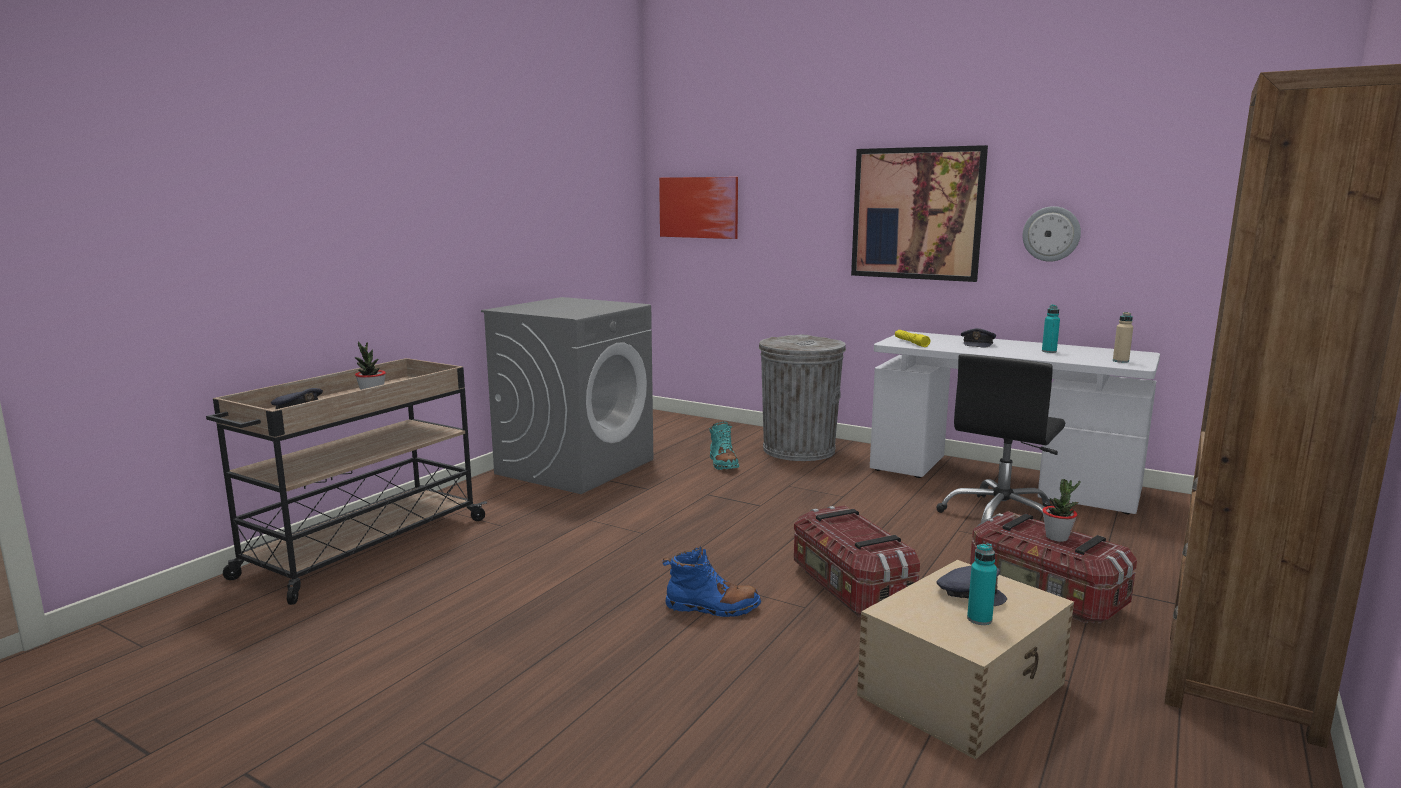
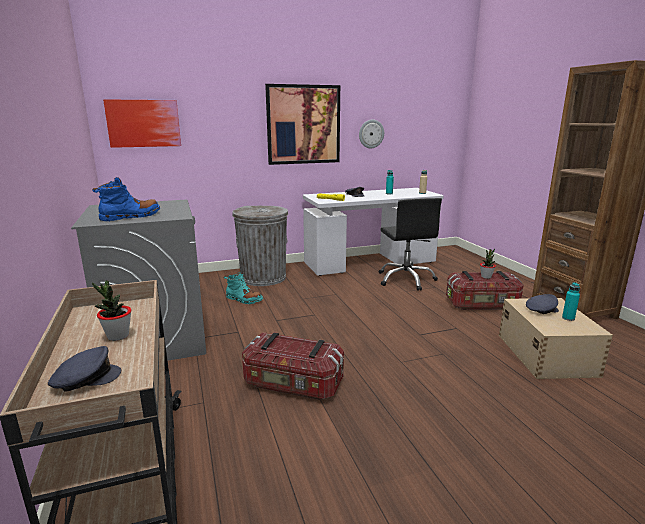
camera: 50 degrees left, 5 degrees up
(712, 607) = (417, 377): blue boot -> blue boot (131, 216)
(849, 589) = (435, 336): storage box -> storage box (293, 384)

